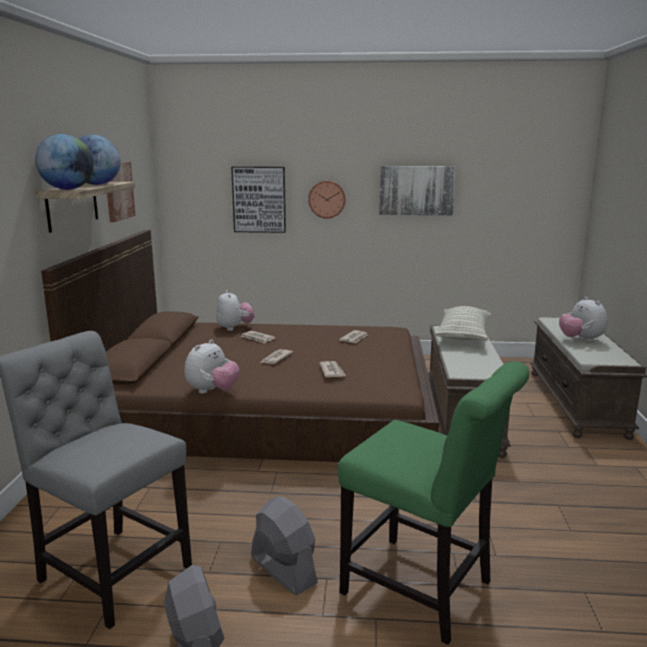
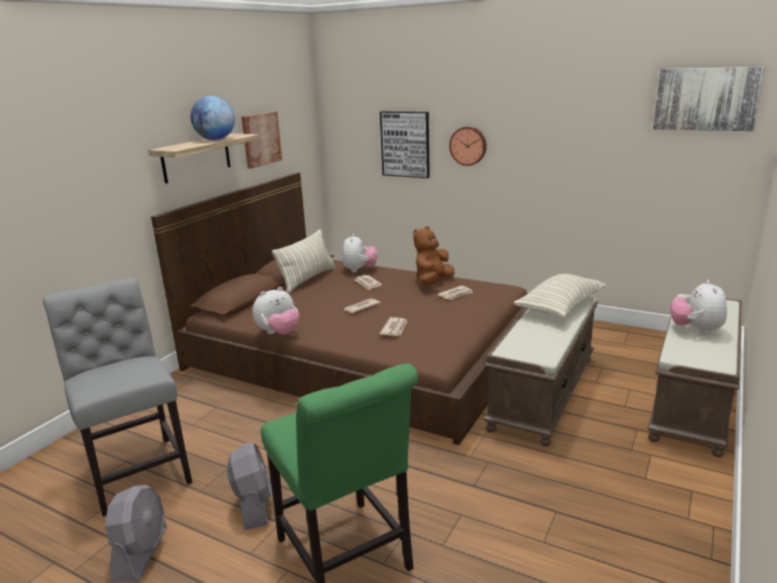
camera: 25 degrees right, 5 degrees up
(68, 189) = (175, 147): globe -> none
(187, 341) = (307, 279): none -> pillow
(321, 331) = (433, 282): none -> brown plush toy
(416, 190) = (560, 138): picture -> picture (706, 99)

